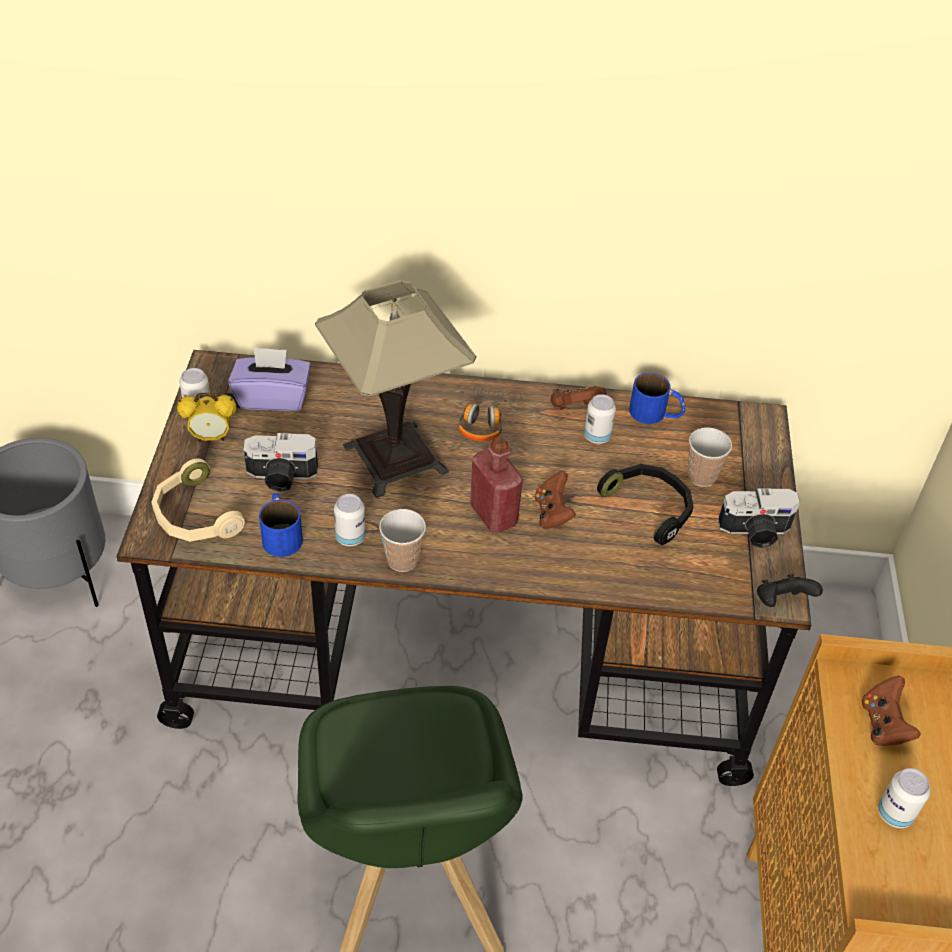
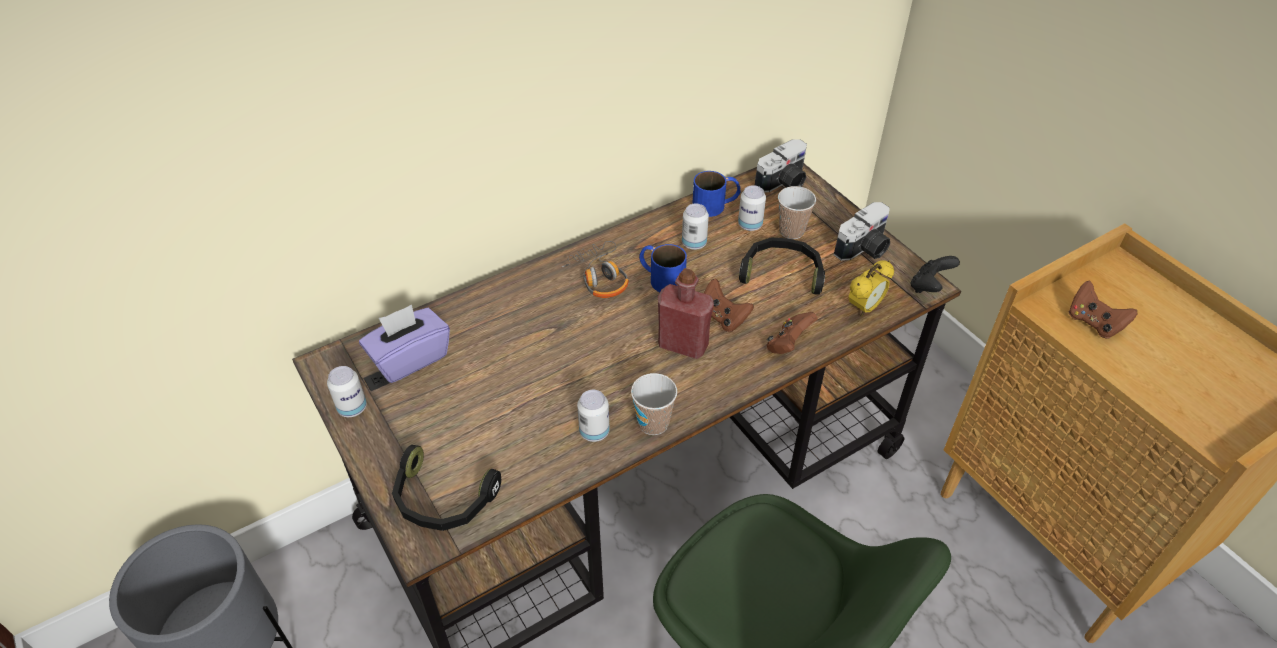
camera: 35 degrees left, 0 degrees up
(194, 516) = (442, 500): beige headphones -> black headphones
(211, 437) = (388, 424): alarm clock -> alarm clock (864, 308)
(281, 477) = (485, 419): camera -> camera (784, 183)
(281, 533) = (534, 465): blue mug -> blue mug (660, 277)
(396, 459) = (565, 347): table lamp -> none
(574, 407) = (656, 232): brown game controller -> brown game controller (788, 344)
(894, 814) = (1163, 376): can -> can (750, 225)

